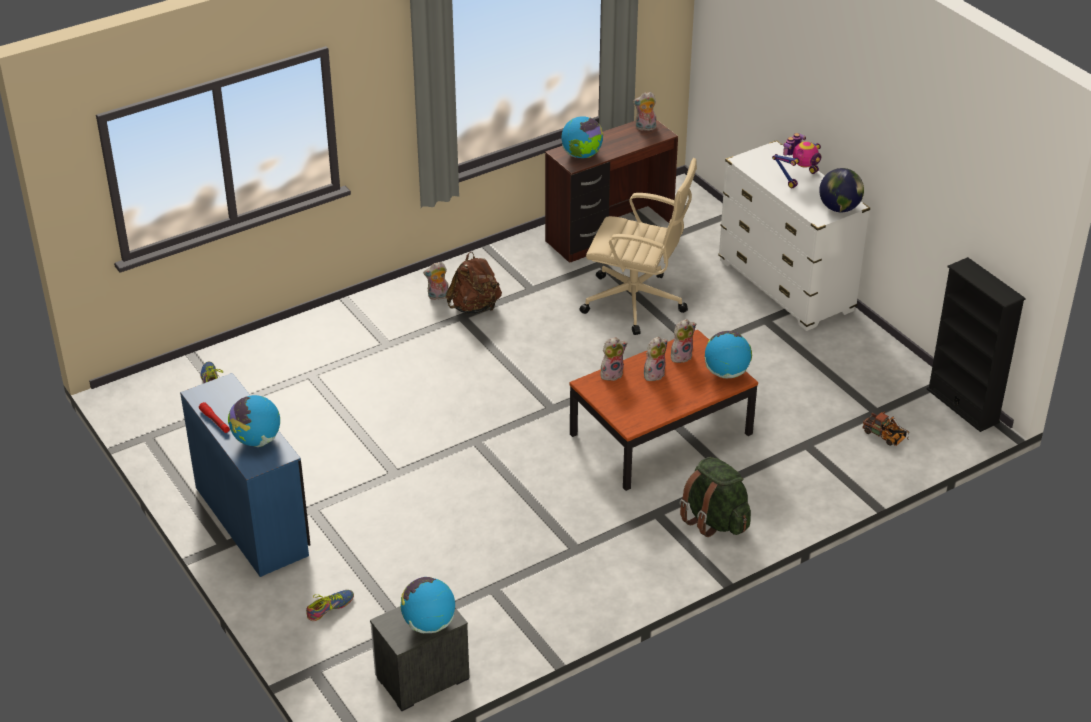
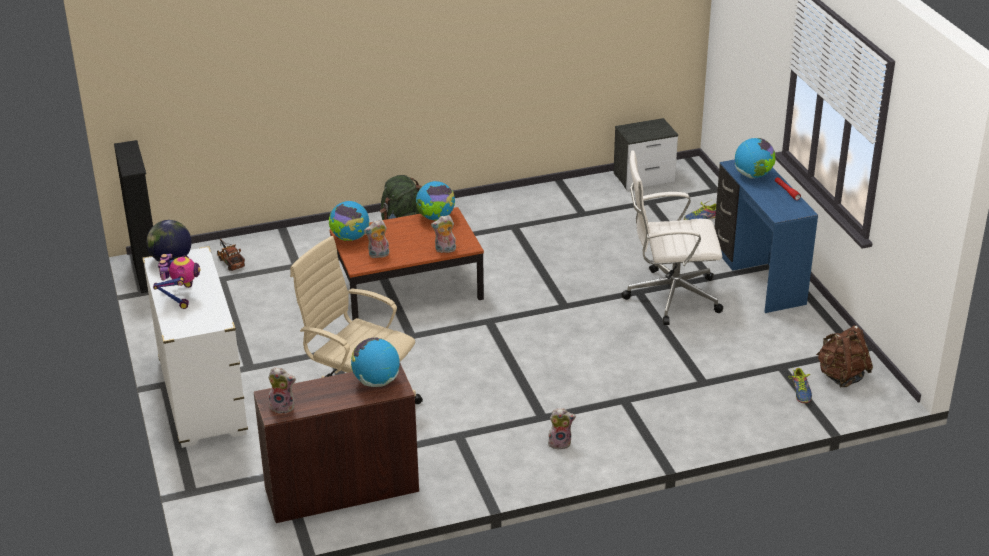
camera: 165 degrees left, 5 degrees down
(357, 473) = (670, 296): none -> white office chair
(429, 624) = (640, 128): globe -> globe (436, 218)
(475, 307) = (525, 424): brown backpack -> brown backpack (841, 376)
(654, 374) = (410, 245): plush toy -> none
(798, 177) = (180, 296): toy robot -> toy robot turned 120 degrees clockwise

